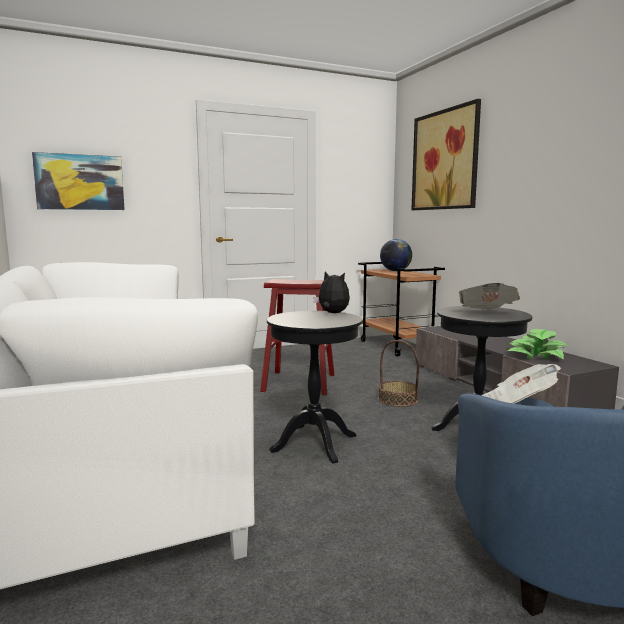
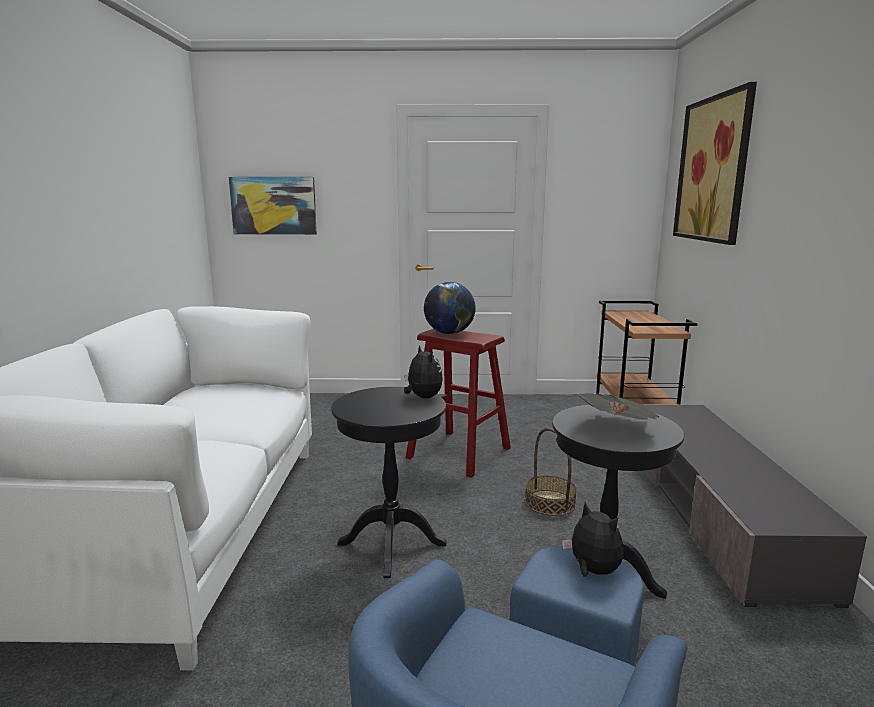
camera: 25 degrees right, 5 degrees up
(395, 271) = (643, 317): globe -> globe (449, 333)
(517, 403) = (592, 571): newspaper -> plush toy
(536, 355) = (748, 485): potted plant -> none

